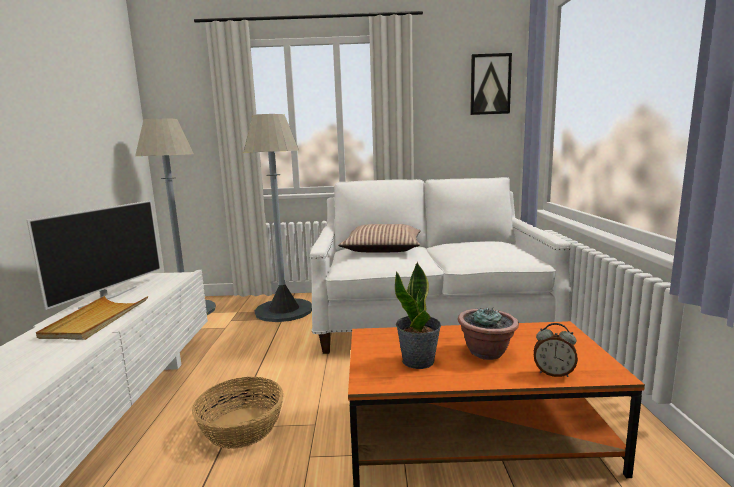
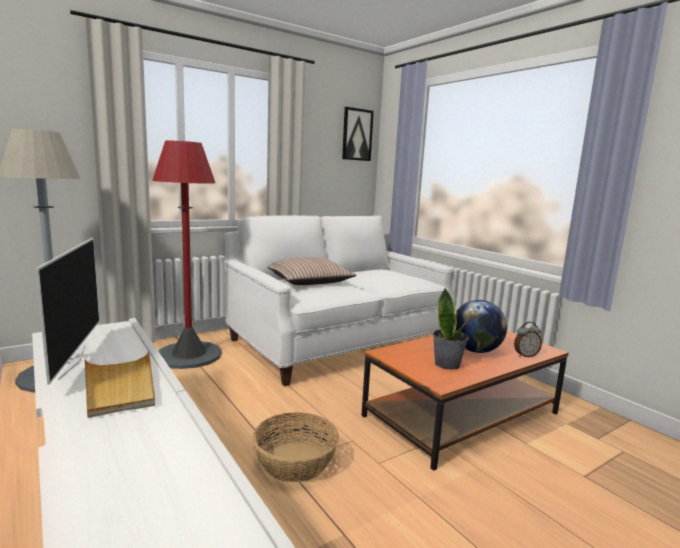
camera: 35 degrees left, 0 degrees up
(284, 310) = (189, 355): grey floor lamp -> red floor lamp
(486, 352) = (475, 351): potted plant -> globe

